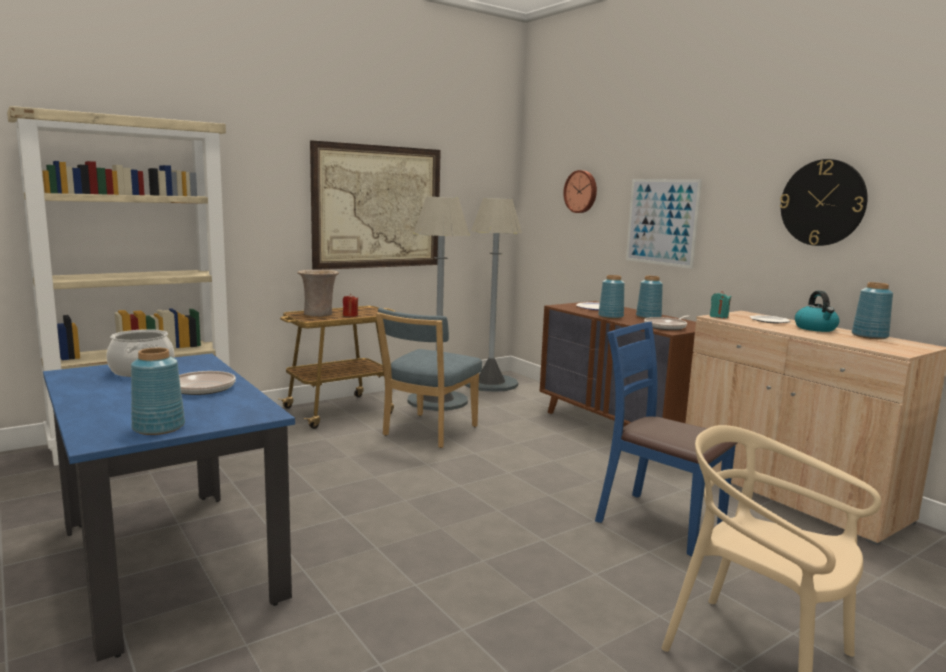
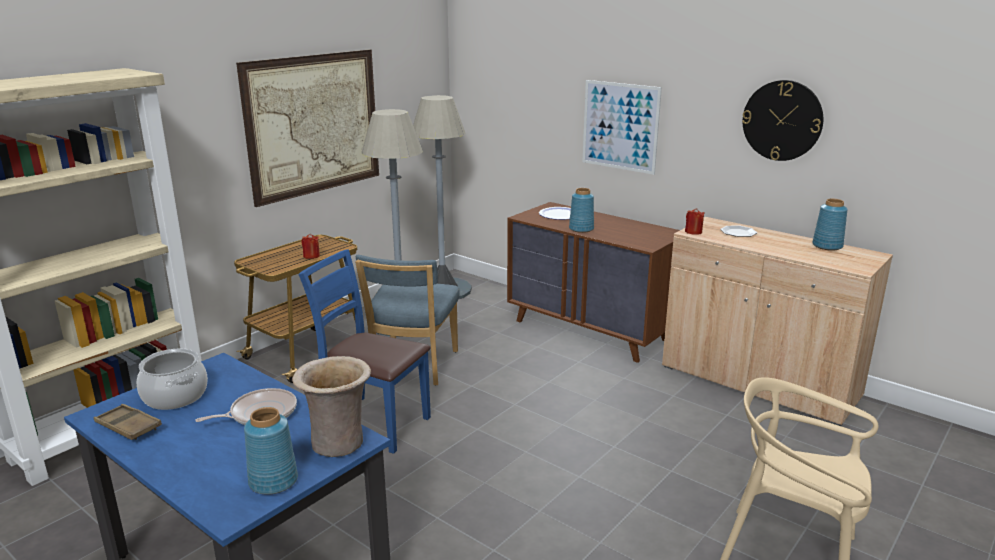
camera: 15 degrees left, 10 degrees up
(83, 382) = (128, 427): none -> brown tray
(318, 314) = (274, 258): beige vase -> beige vase (337, 442)
(581, 191) = (527, 87): wall clock -> none
(648, 317) = (615, 224): blue vase -> none
(658, 522) = (667, 437): blue chair -> blue chair (373, 424)
(666, 327) = (640, 239): frying pan -> none
(719, 317) = (693, 232): turquoise candle -> red candle
(816, 328) = (781, 240): kettle -> none

